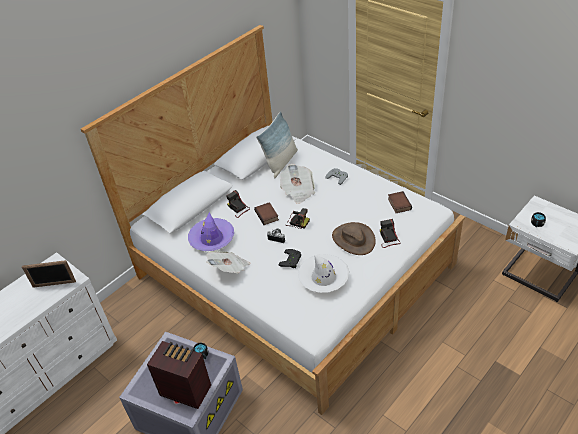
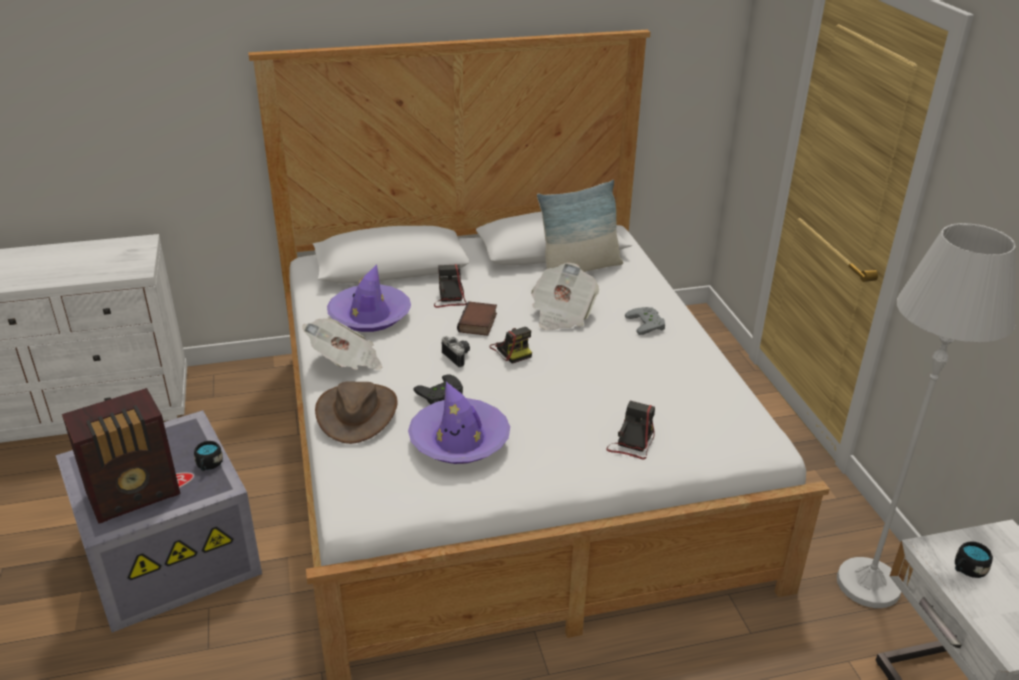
camera: 30 degrees right, 10 degrees down
(54, 284) = (109, 264): picture frame -> none
(185, 389) = (136, 494): radio -> radio turned 90 degrees clockwise
(323, 277) = (459, 440): white hat -> purple hat
(353, 239) = (572, 415): brown hat -> brown hat (356, 413)
(398, 204) = (707, 403): book -> none
(476, 244) = (868, 584): none -> white floor lamp

